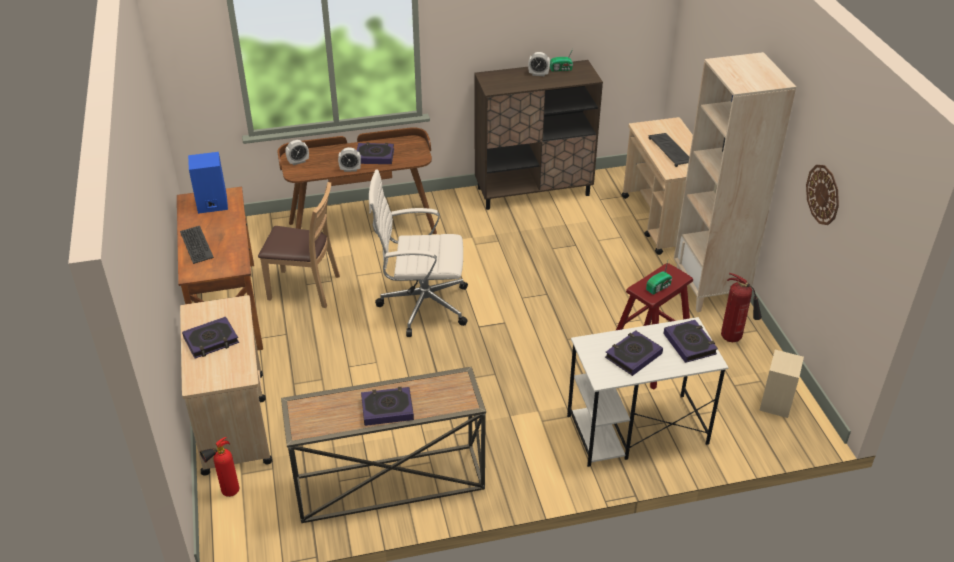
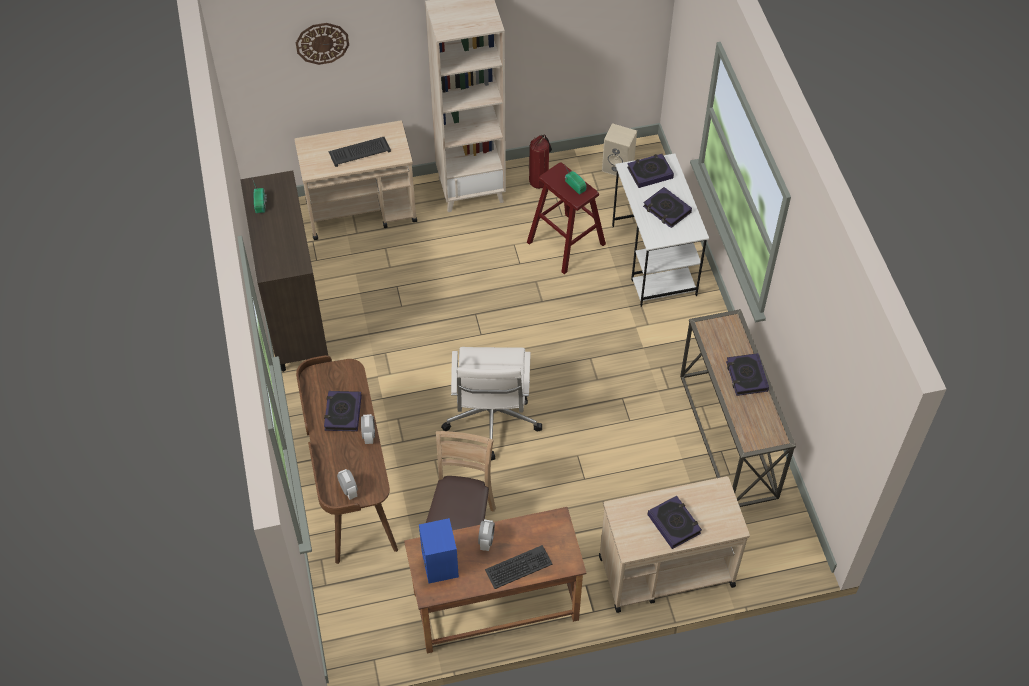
camera: 90 degrees left, 15 degrees up
(226, 493) = (753, 563): fire extinguisher -> none
(538, 74) = (269, 224): alarm clock -> alarm clock (486, 541)
(823, 194) = (559, 27): wall clock -> wall clock (322, 43)

